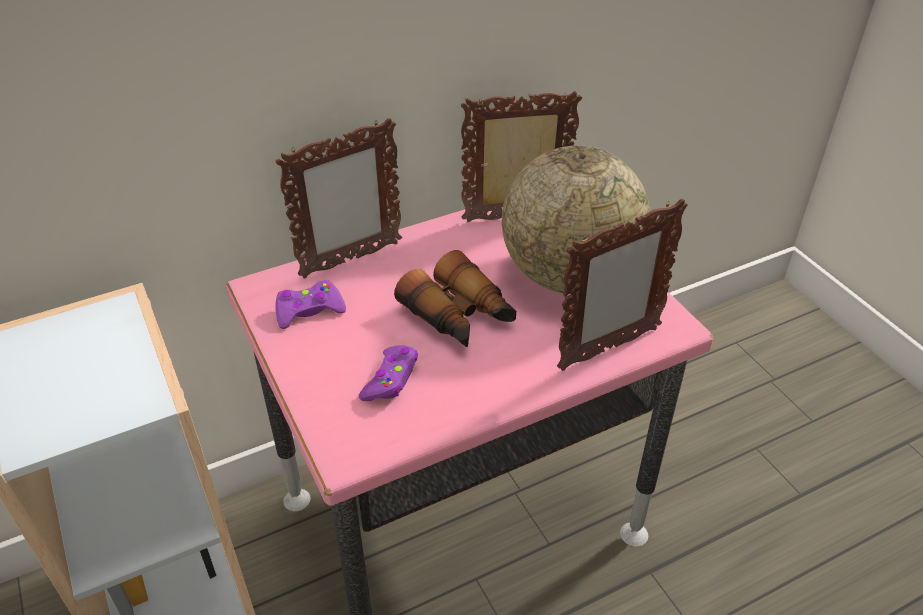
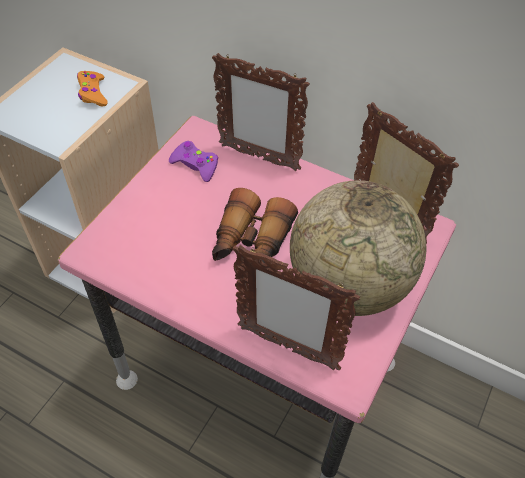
camera: 55 degrees right, 10 degrees up
(101, 337) = (93, 93): none -> orange game controller
(391, 379) = (165, 238): purple game controller -> none

